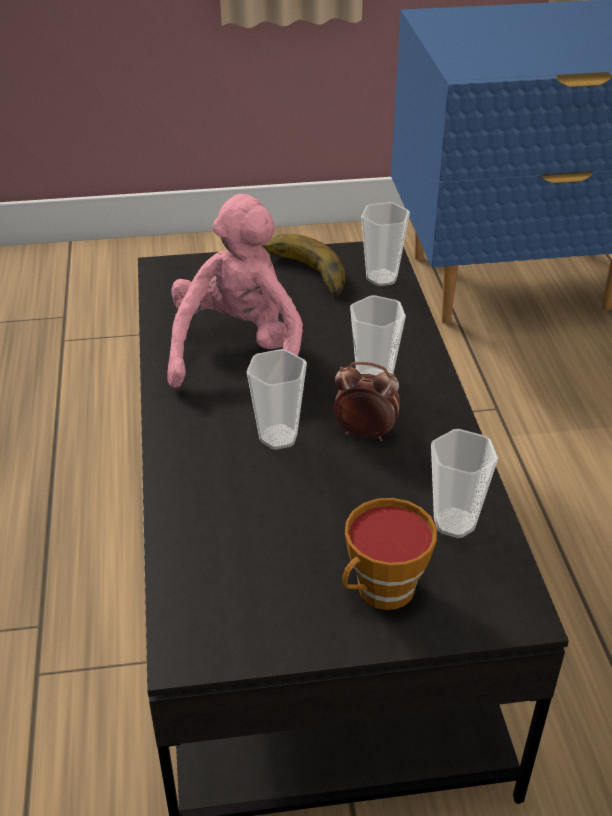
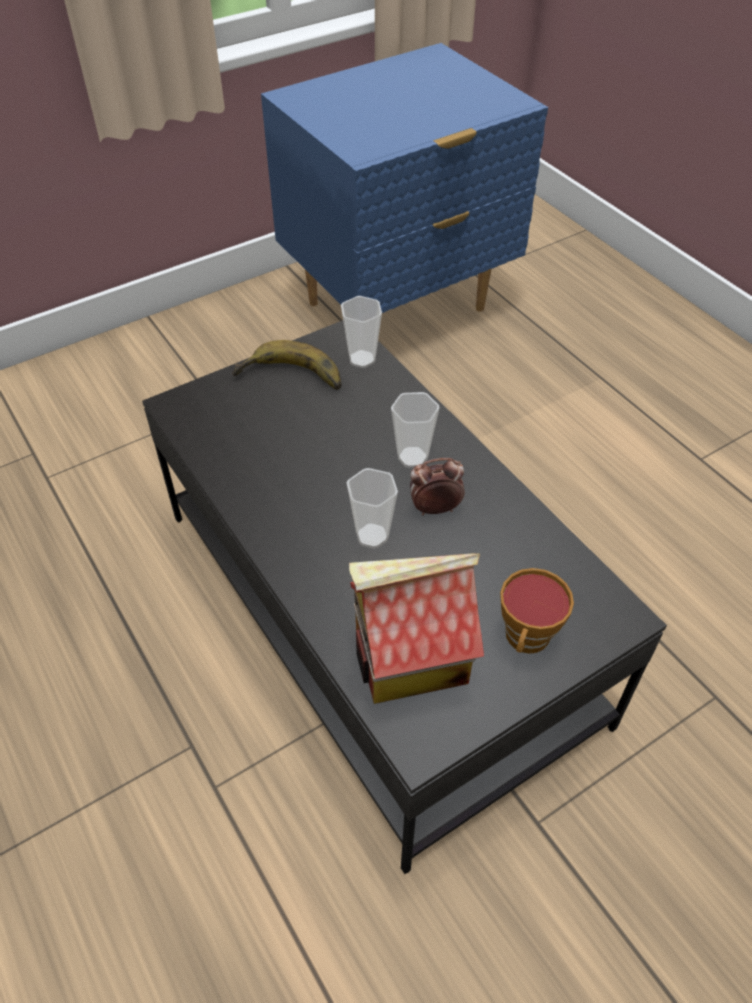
camera: 25 degrees left, 10 degrees up
(234, 565) = (409, 660): none -> toy house
(238, 353) = (292, 469): pink plush toy -> none
(454, 523) = (542, 562): cup -> none

